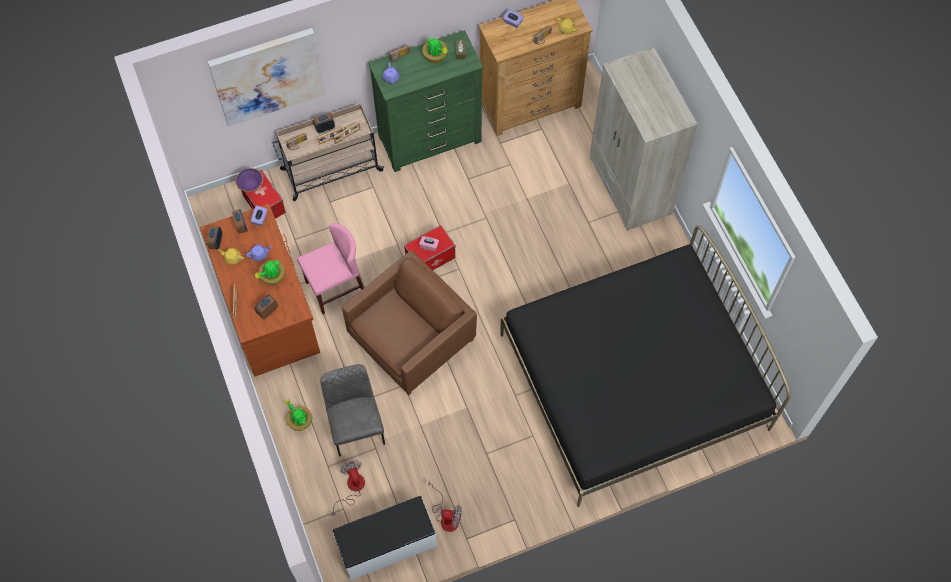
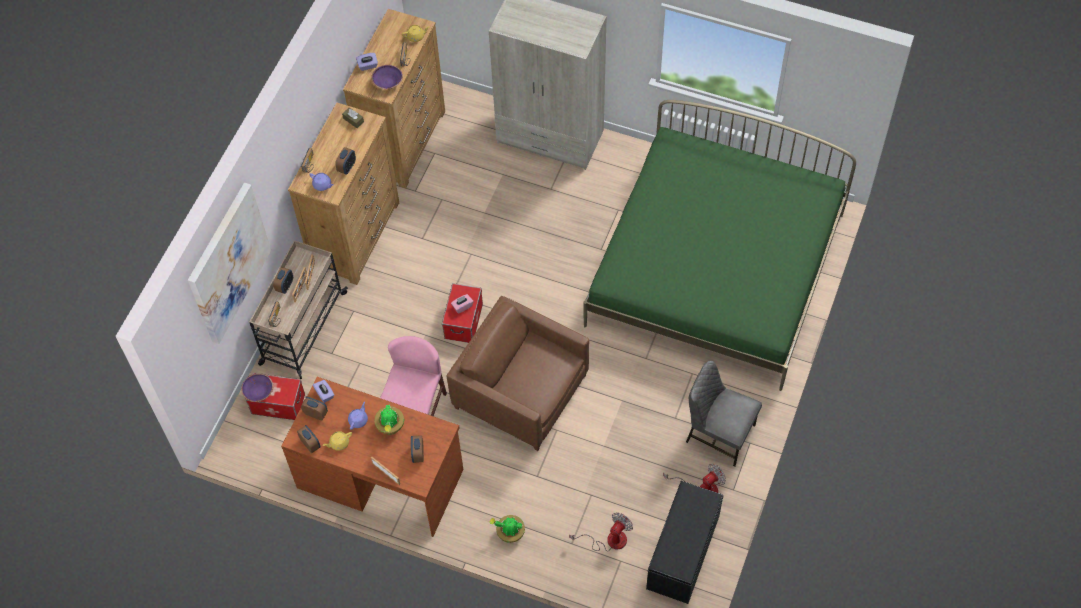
camera: 45 degrees left, 5 degrees down
(352, 488) = (609, 540): fan -> fan turned 105 degrees clockwise
(356, 426) = (557, 494): grey chair -> grey chair (719, 433)
(387, 545) = (683, 552): white bench -> black bench
(411, 338) = (521, 391): brown armchair -> brown armchair turned 60 degrees counterclockwise
(419, 80) = (347, 167): none -> alarm clock
(430, 139) = (356, 235): green dresser -> brown dresser
(436, 57) = (339, 140): potted plant -> none
(511, 45) = (387, 82): none -> purple bowl
(633, 382) = (716, 269): black bed -> green bed

